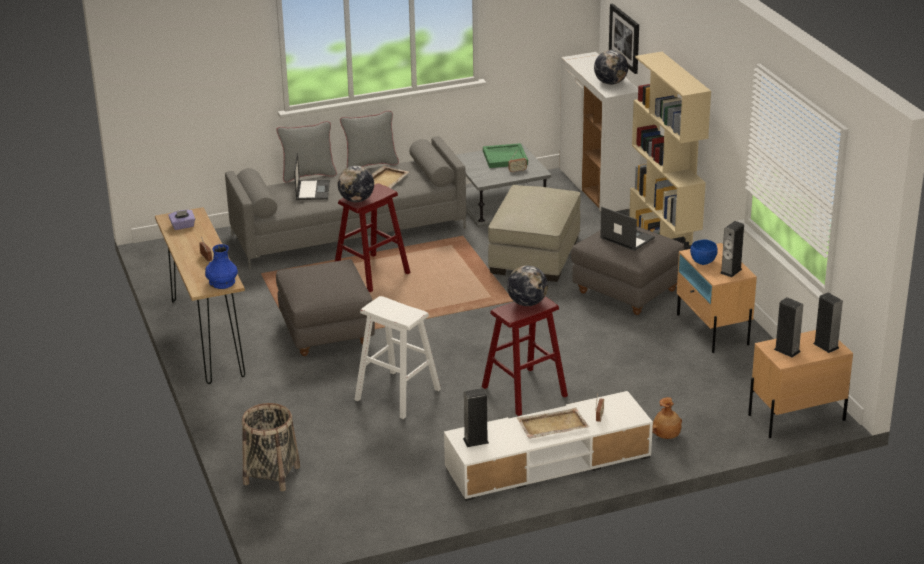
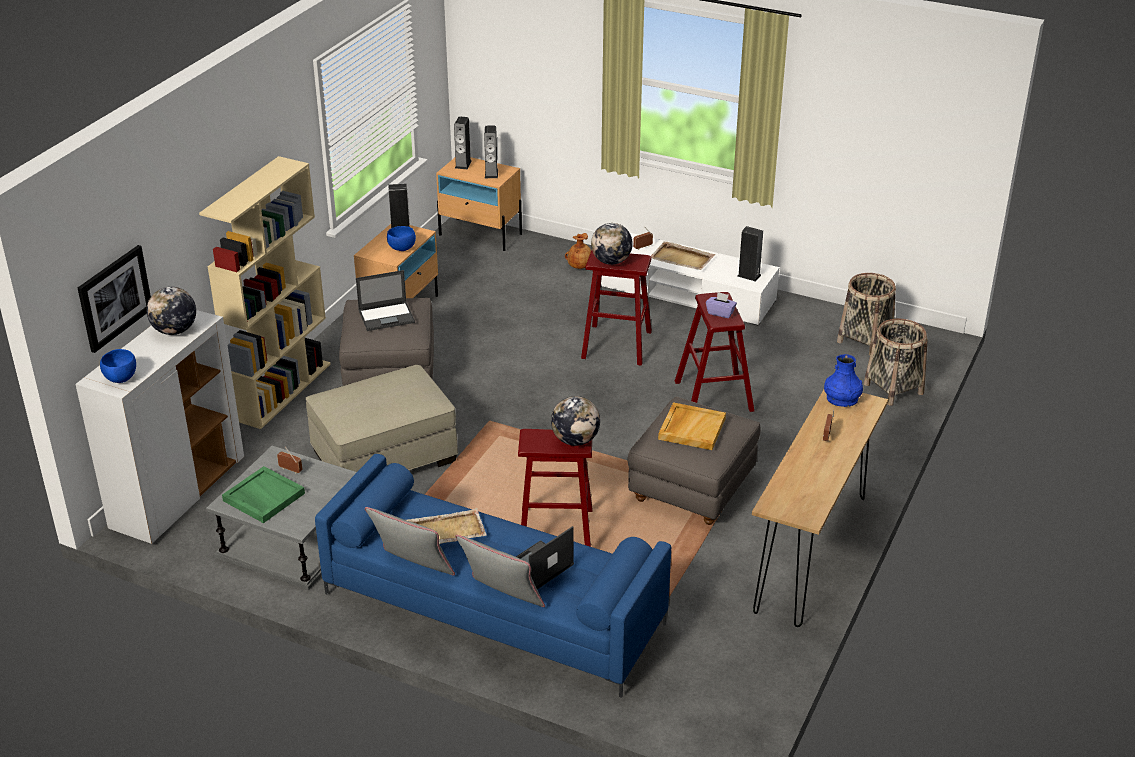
camera: 135 degrees left, 5 degrees up
(183, 226) = (805, 494): purple tissue box -> purple tissue box (720, 313)
(325, 276) = (691, 428): none -> beige tray
(344, 506) = (864, 340): none -> basket
(349, 231) = (492, 609): grey sofa -> blue sofa
(397, 394) = (713, 396): white stool -> red stool
(581, 60) = (120, 378): none -> blue bowl
(626, 238) = (387, 316): laptop -> laptop turned 105 degrees counterclockwise

